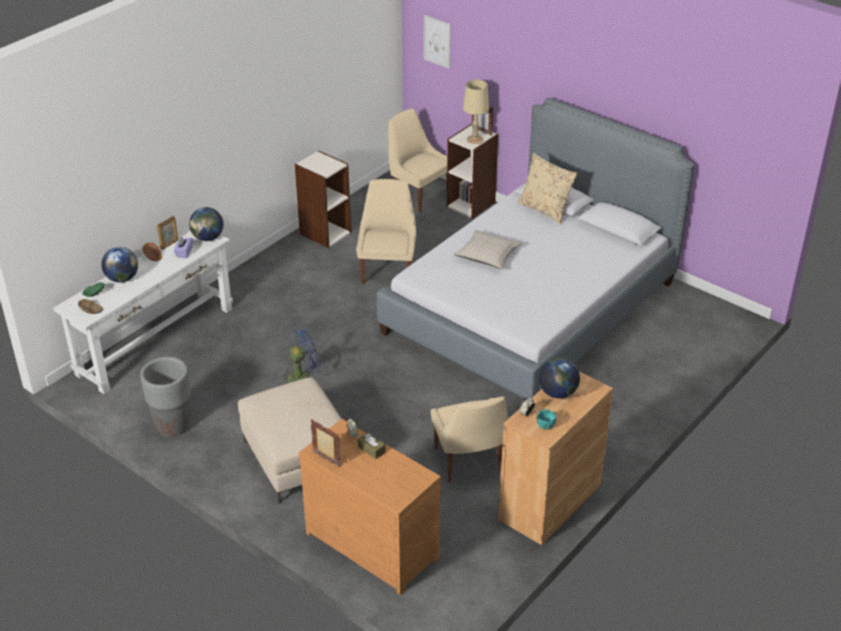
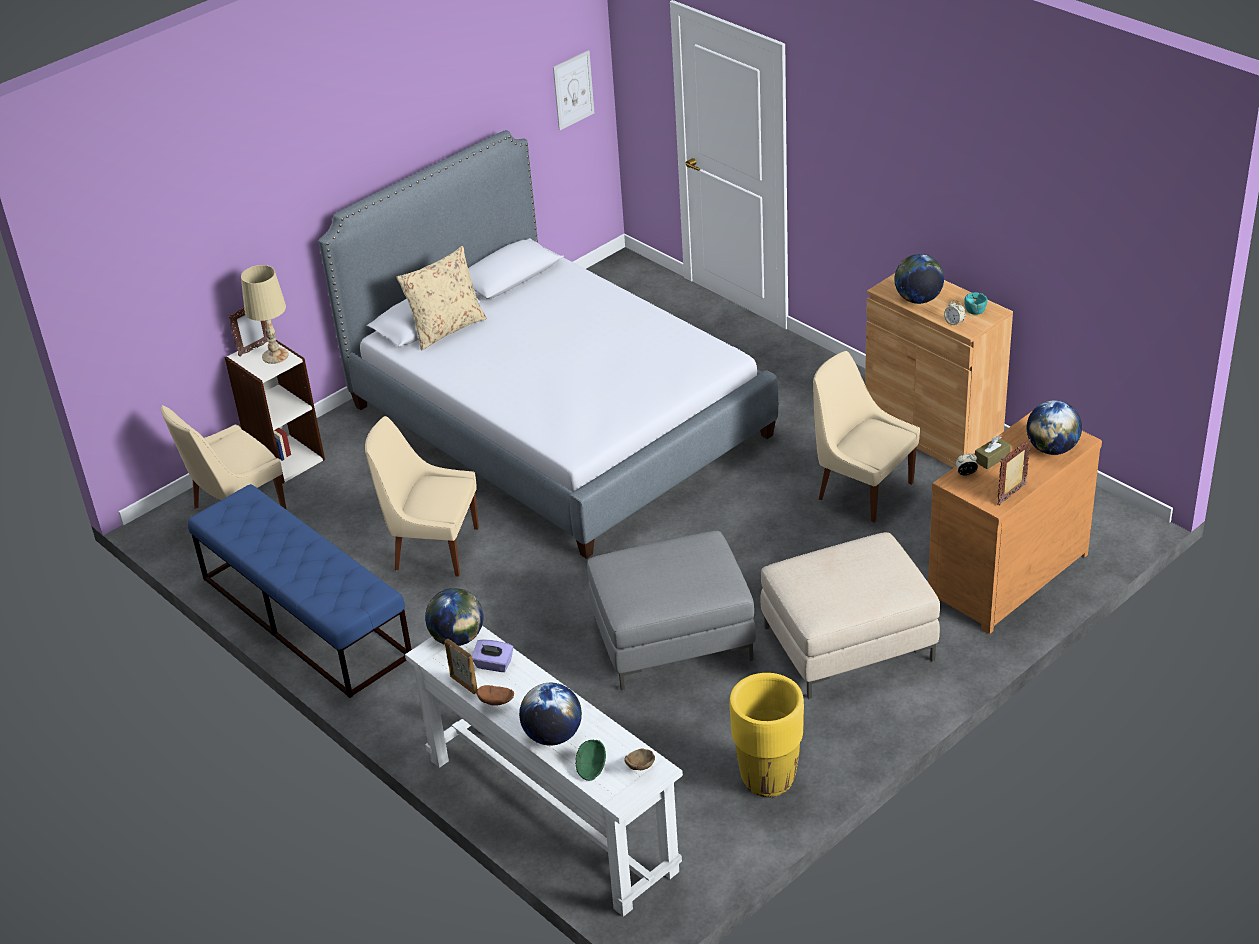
camera: 80 degrees left, 0 degrees up
(173, 426) = (768, 779): grey planter -> yellow planter
(303, 377) = (672, 638): blue fan -> grey ottoman
(324, 233) = (304, 616): bookcase -> blue bench
(385, 483) = (1052, 449): none -> globe
(437, 41) = (133, 286): picture -> picture (573, 90)
(469, 462) = (862, 490): beige chair -> beige chair turned 135 degrees counterclockwise
(487, 255) = (544, 382): beige pillow -> none

